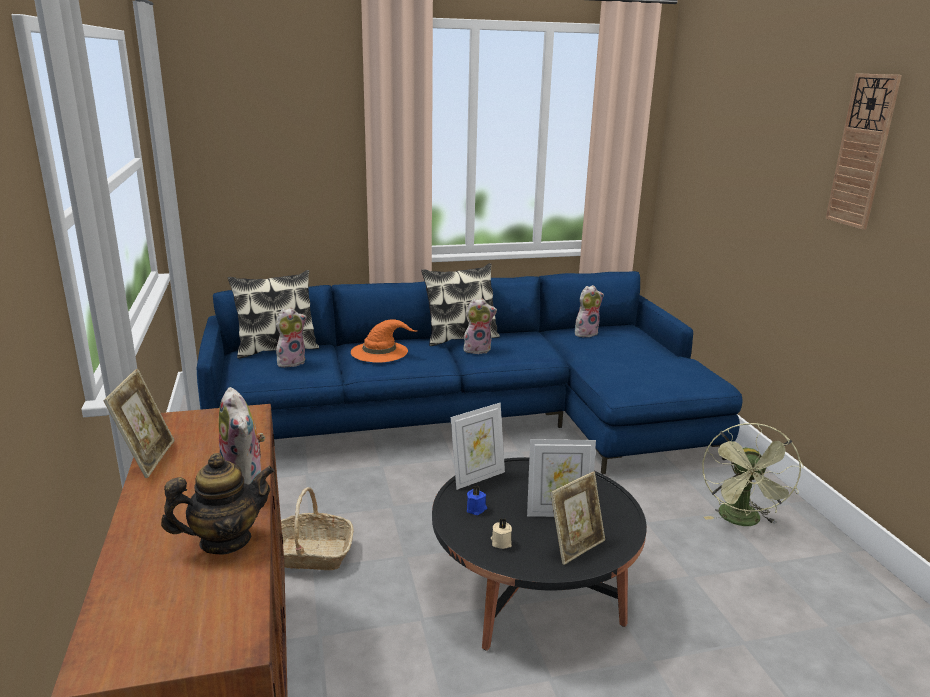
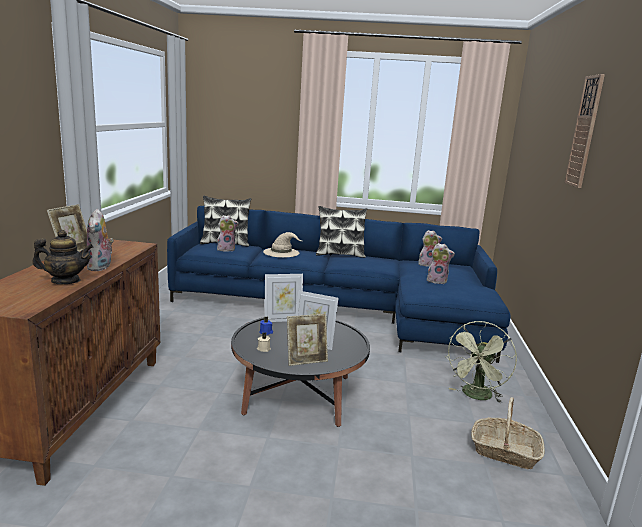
camera: 20 degrees right, 5 degrees down
(310, 554) = (186, 350): basket -> basket (504, 451)
(380, 351) = (282, 252): orange hat -> beige hat
(477, 349) = (344, 261): plush toy -> plush toy (437, 281)

